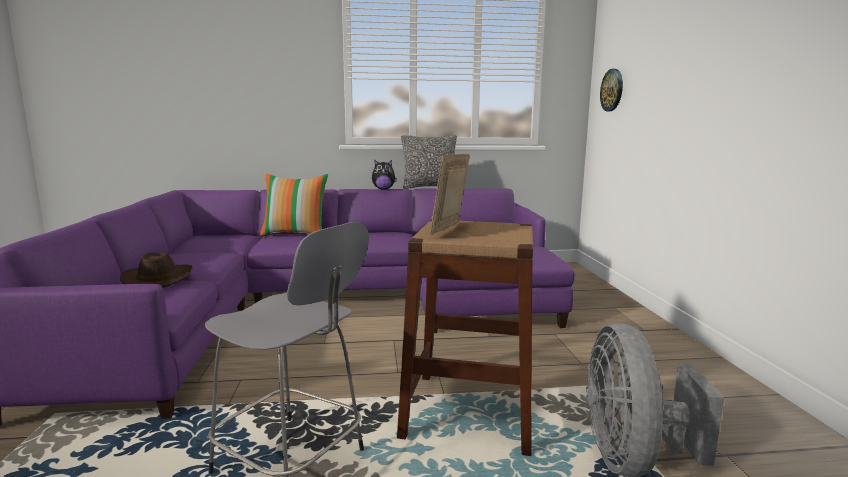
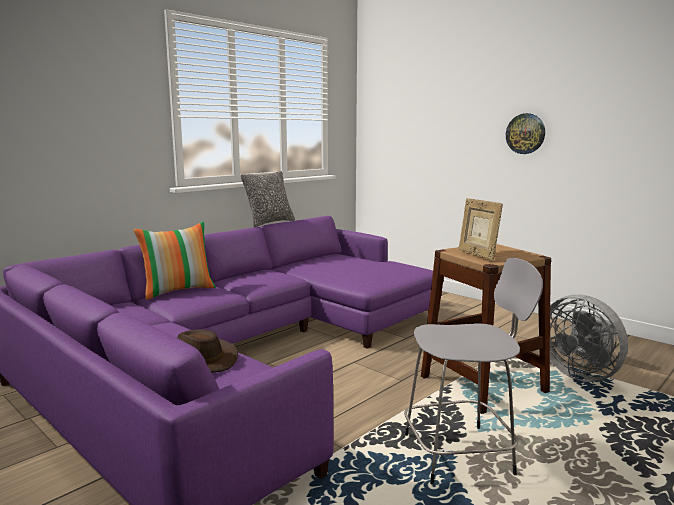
camera: 40 degrees left, 0 degrees up
(383, 189) = (238, 230): plush toy -> none
(612, 90) = (388, 129): wall clock -> wall clock (525, 133)

